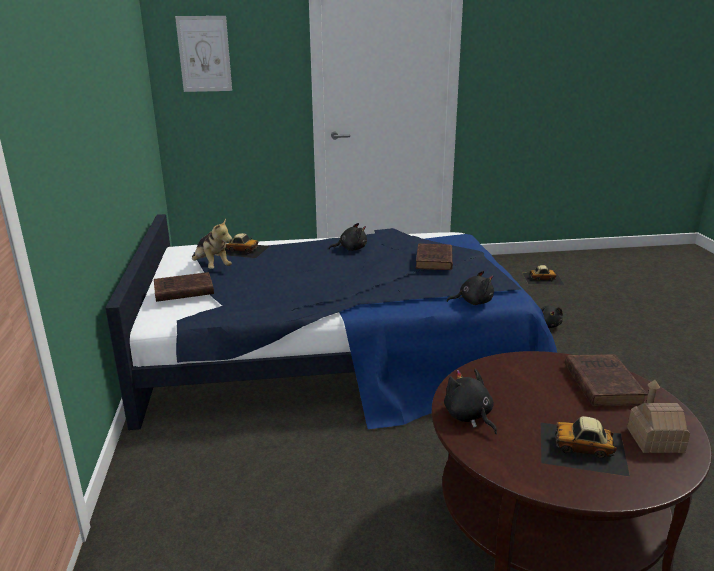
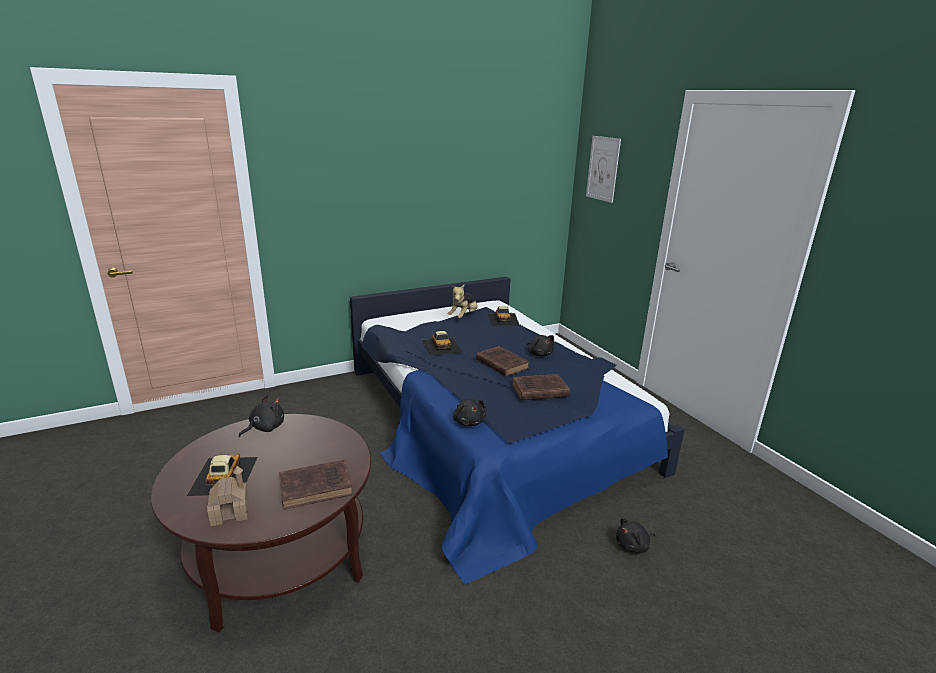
camera: 70 degrees right, 0 degrees up
(182, 291) = (417, 316): brown book -> brown book (501, 363)
(542, 278) = (777, 537): toy car -> toy car (442, 345)

